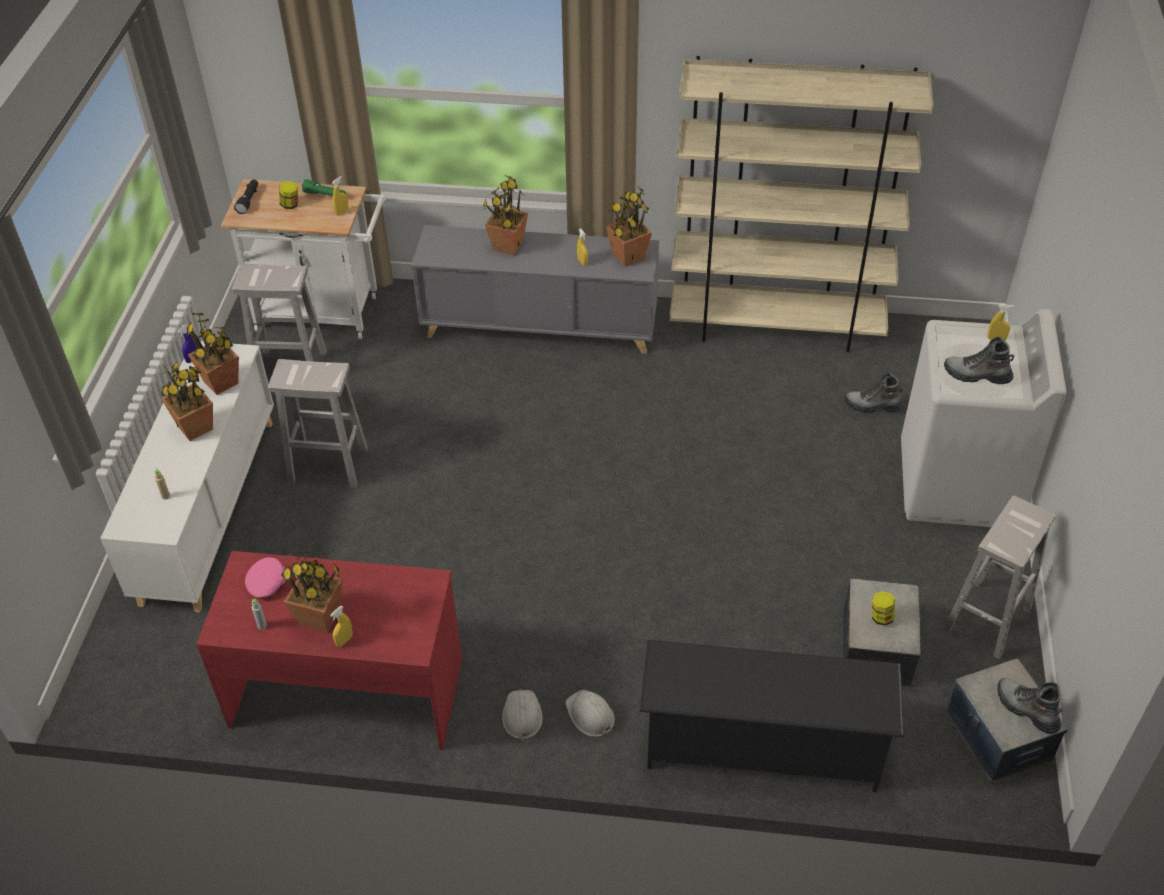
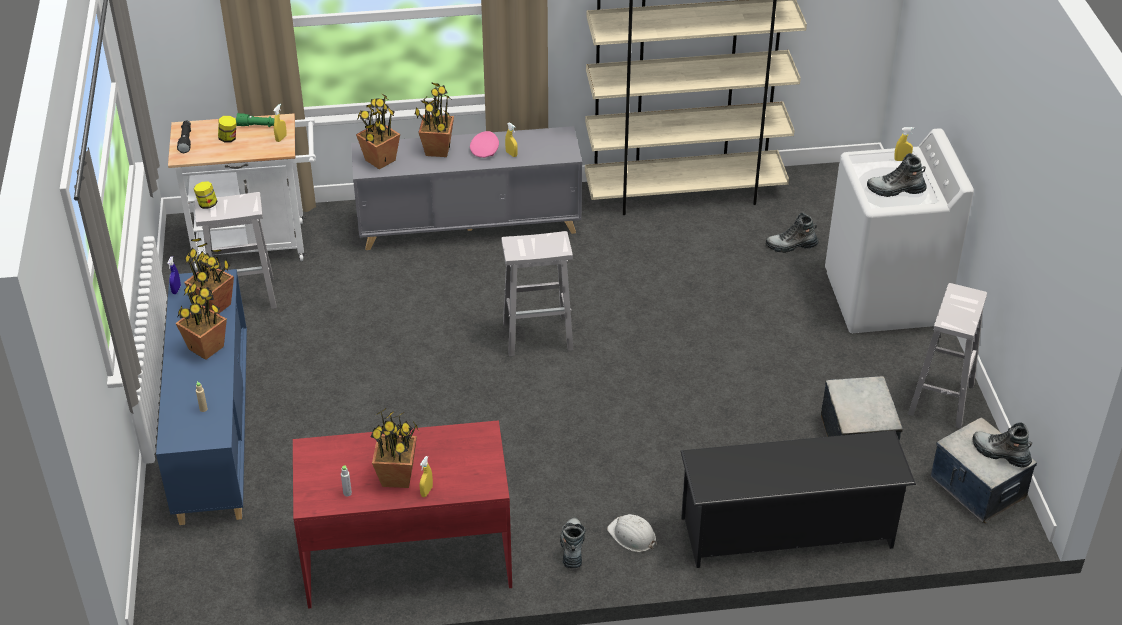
camera: 15 degrees left, 5 degrees down
(209, 509) = (214, 431): white cabinet -> blue cabinet
(267, 583) = (337, 458): pink cap -> pink cap (484, 150)
(329, 465) = (315, 374): white stool -> white stool (539, 335)
(522, 715) = (572, 547): white hard hat -> boot
(628, 256) = (551, 144): potted plant -> potted plant (380, 160)
(881, 617) = (861, 405): jar -> jar (207, 204)

